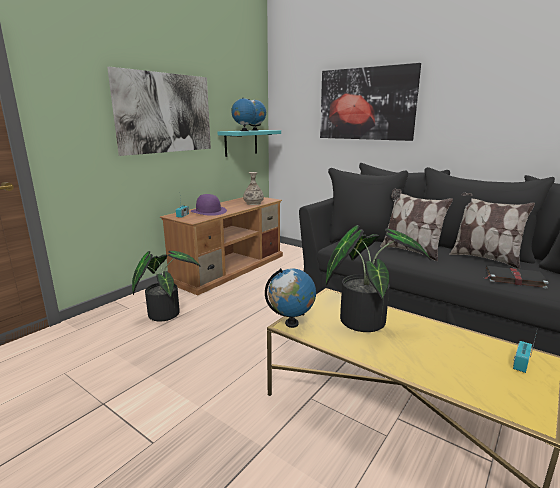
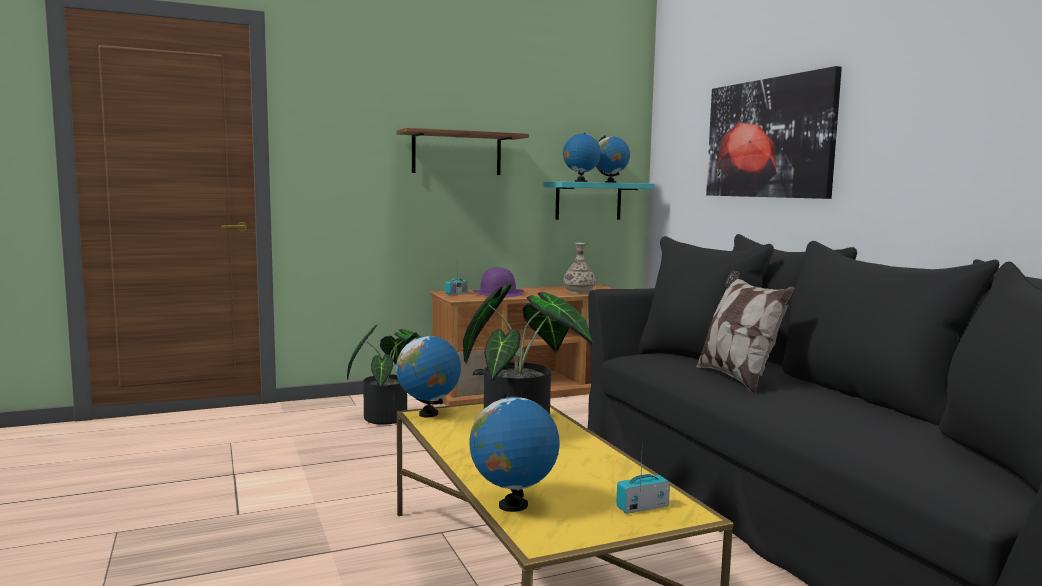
camera: 30 degrees right, 10 degrees down
(165, 113) = (457, 153): picture -> shelf
(471, 392) = (512, 506): none -> globe
(483, 258) = (853, 405): pillow -> none
(513, 278) = (842, 431): black book -> none

